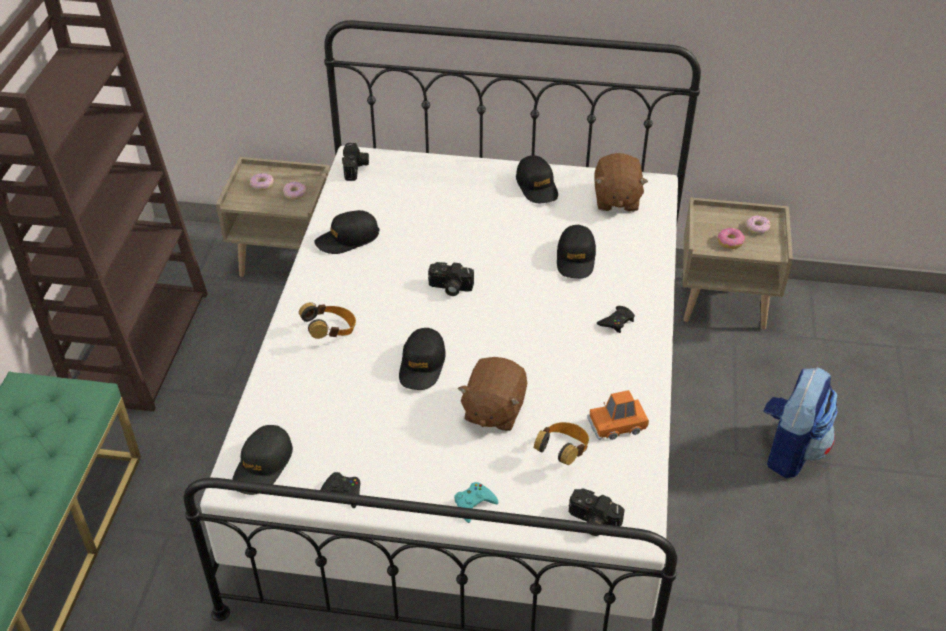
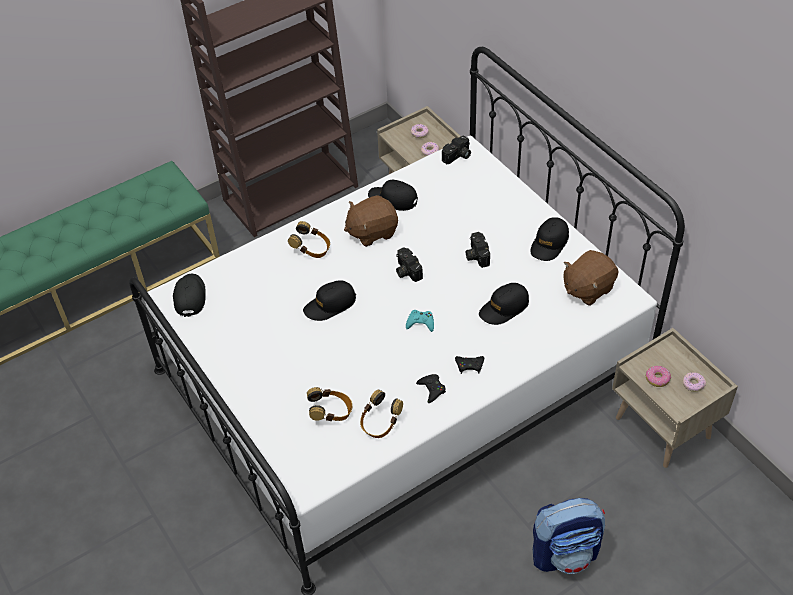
camera: 50 degrees right, 5 degrees up
(263, 465) = (190, 297): black cap -> black cap turned 105 degrees clockwise
(342, 492) = (204, 341): black game controller -> black game controller (432, 389)
(474, 504) = (252, 400): turquoise game controller -> turquoise game controller (420, 323)
(493, 410) = (330, 360): brown plush toy -> brown plush toy (372, 232)
(592, 522) = (292, 462): camera -> camera (476, 255)
(617, 425) = (380, 423): orange toy car -> headphones

